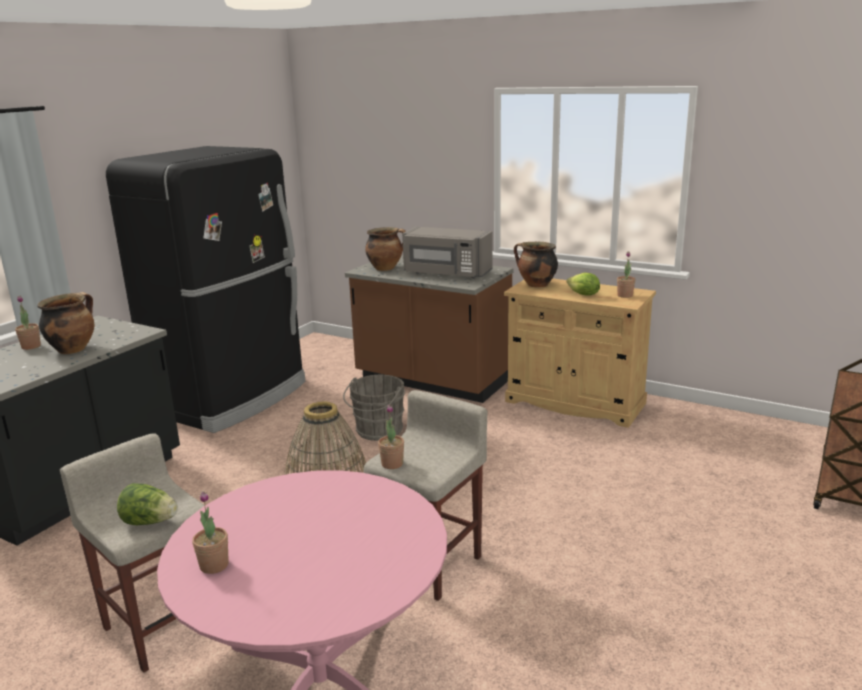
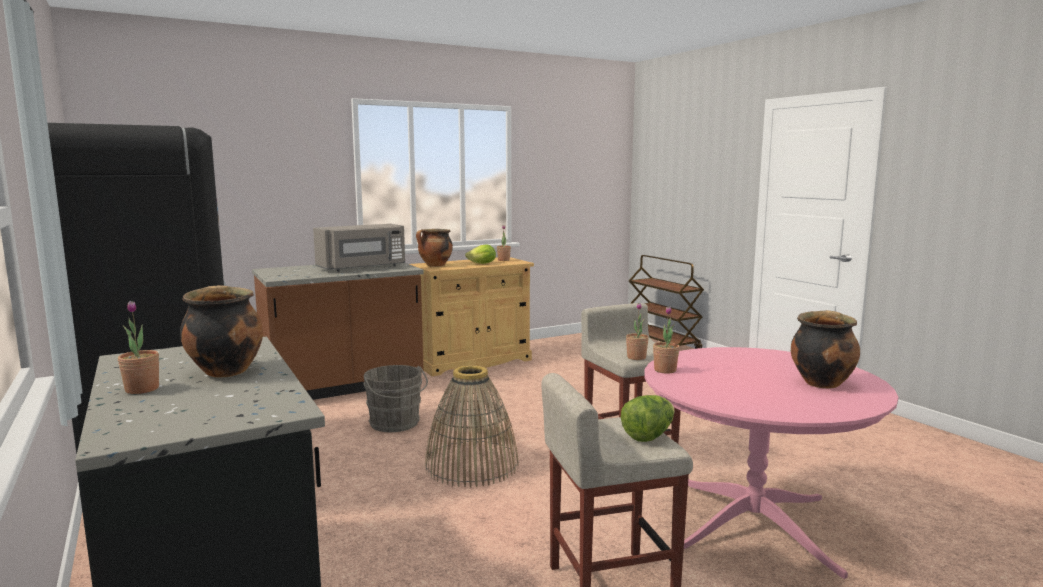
camera: 60 degrees left, 10 degrees down
(214, 565) = (781, 403): potted plant -> potted plant (665, 370)
(386, 268) = (295, 274): cooking pot -> cooking pot (821, 382)

